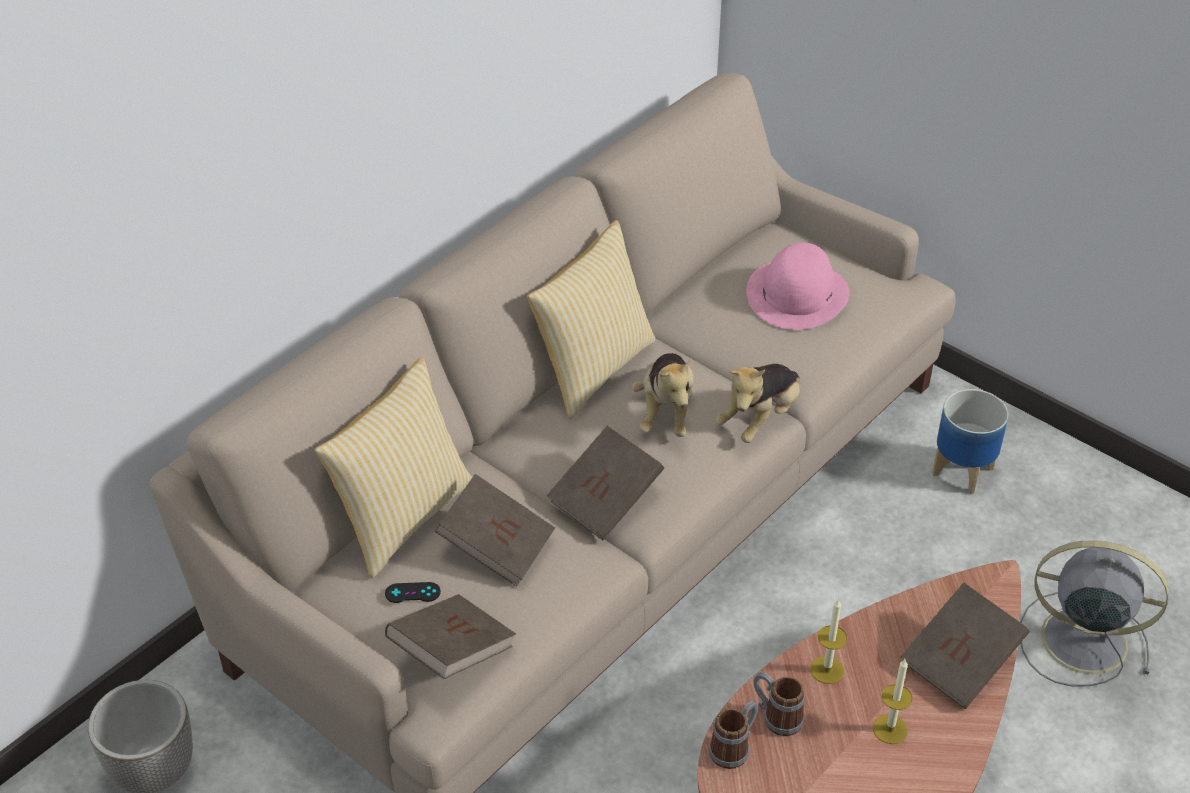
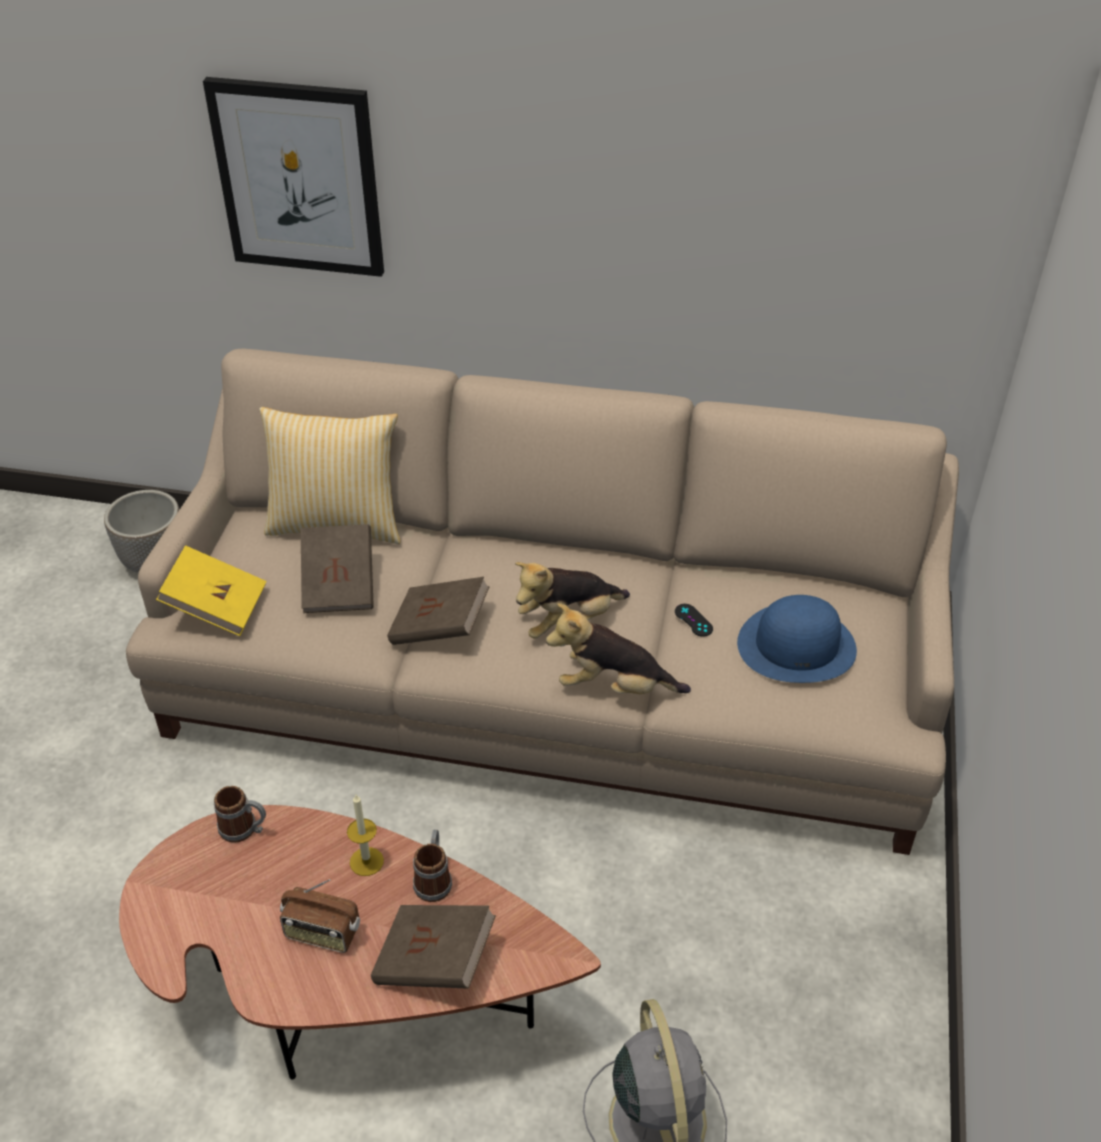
camera: 60 degrees right, 0 degrees up
(188, 200) = (299, 178): none -> picture
(412, 593) = (263, 561): black game controller -> black game controller (693, 620)
(452, 652) = (216, 606): brown book -> yellow book
(592, 369) = (582, 556): pillow -> none
(776, 716) = (293, 845): mug -> mug (434, 879)
(797, 294) = (797, 645): pink hat -> blue hat
(890, 729) = (322, 934): candle -> radio
(963, 471) = (813, 927): planter -> none

